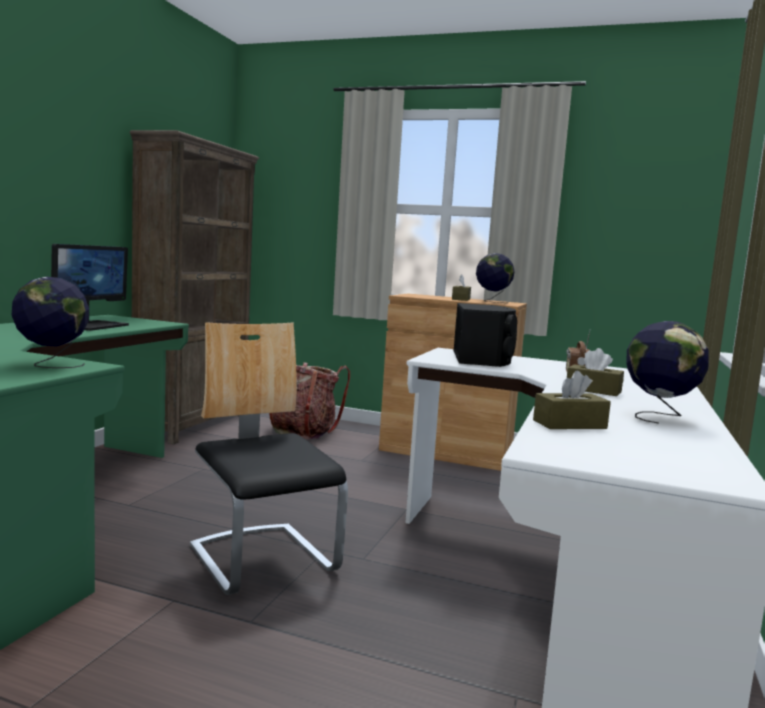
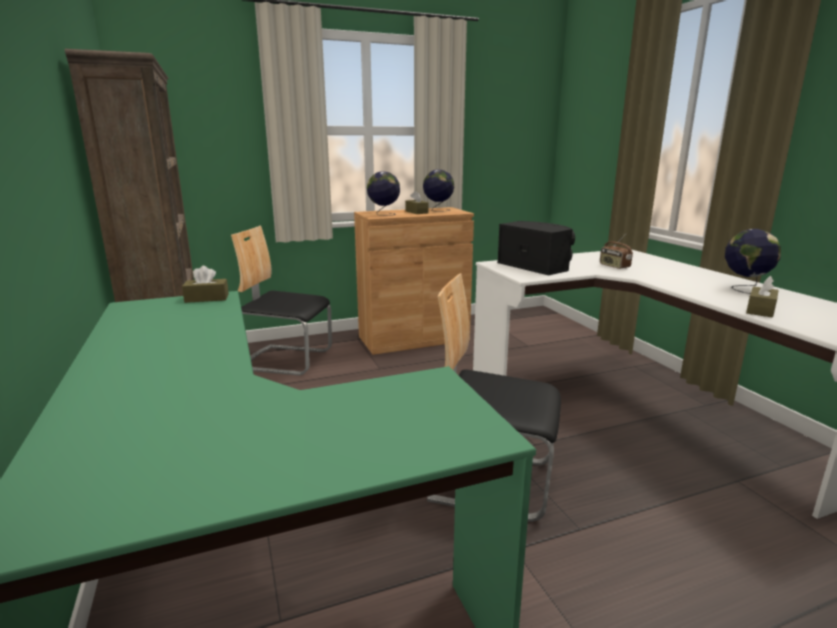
camera: 40 degrees left, 10 degrees up
(51, 364) = (414, 393): globe -> globe (384, 215)
(92, 326) = (183, 325): monitor -> none
(304, 431) = (287, 359): backpack -> chair
(593, 390) = (663, 277): brown tissue box -> brown tissue box (207, 298)

